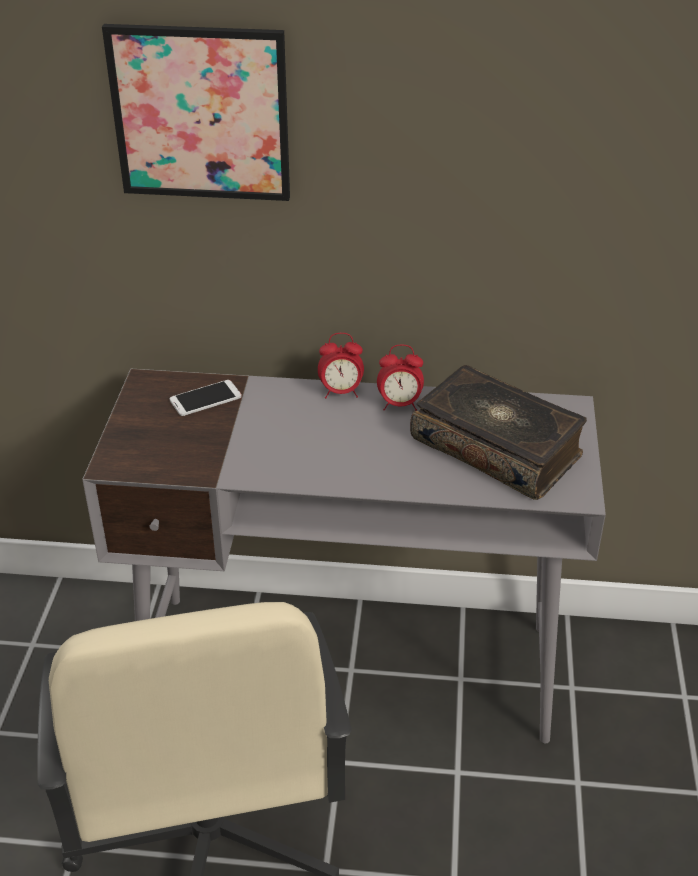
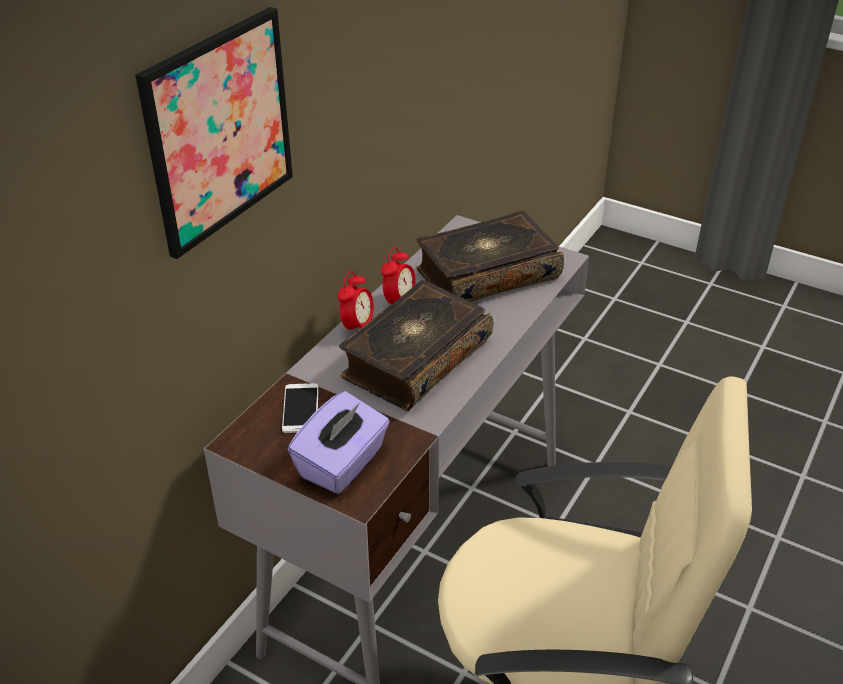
camera: 65 degrees left, 0 degrees up
(148, 443) = (342, 464): none -> purple tissue box
(317, 440) = (414, 359): none -> book

